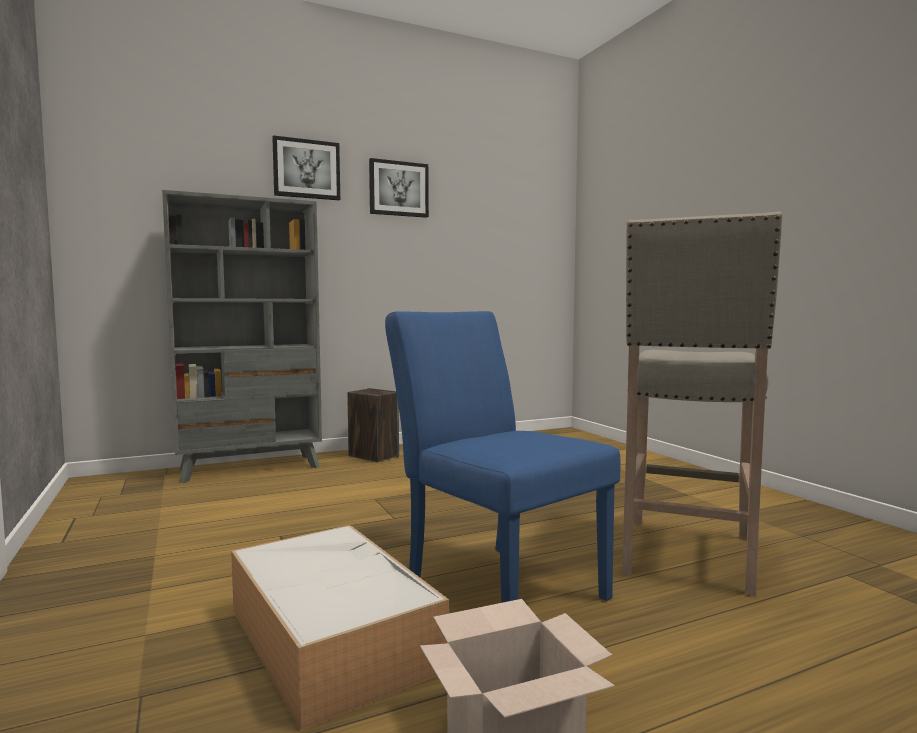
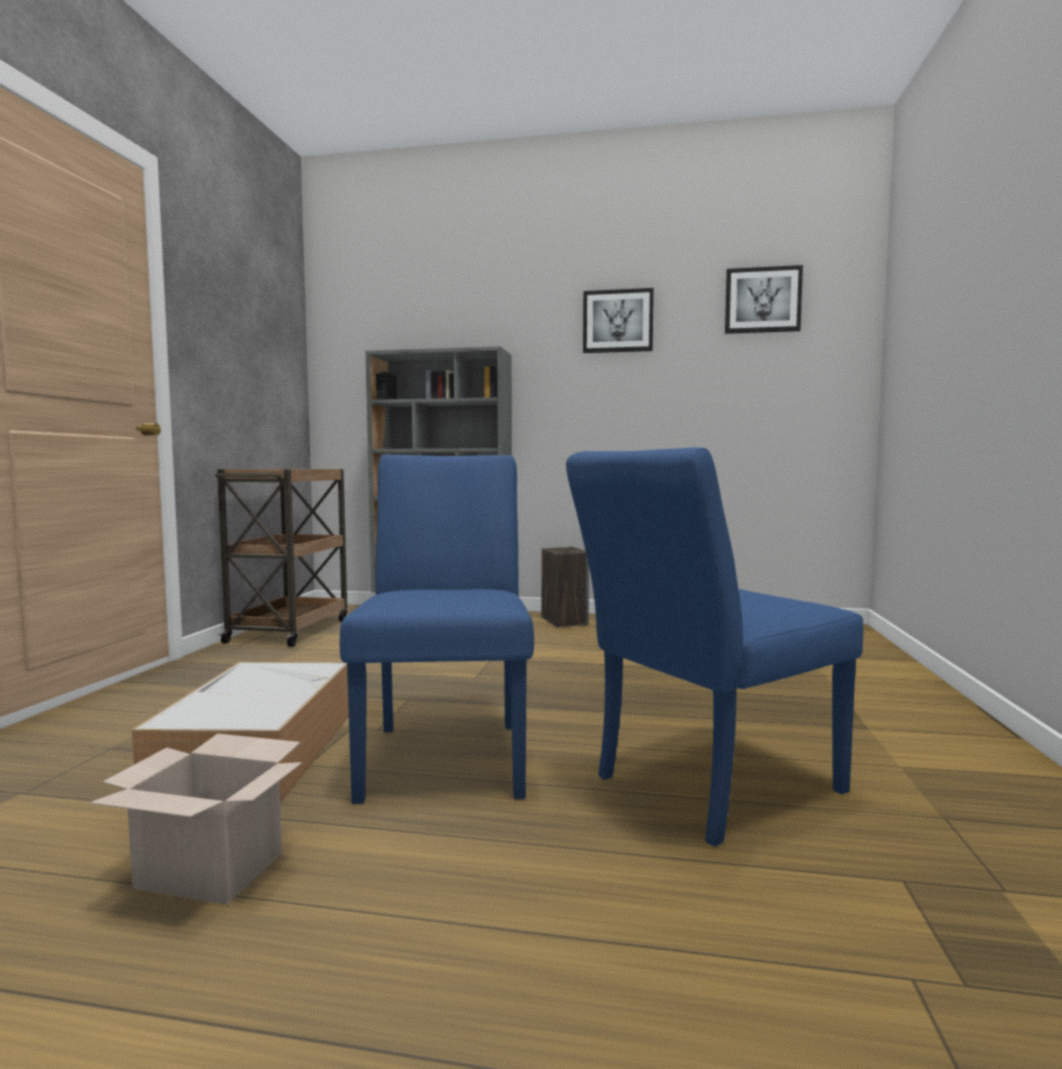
camera: 35 degrees right, 0 degrees up
(100, 513) = (290, 630): none -> brown cart
(306, 169) = (516, 313): picture -> picture (762, 300)
(686, 556) = (704, 788): beige stool -> blue chair

